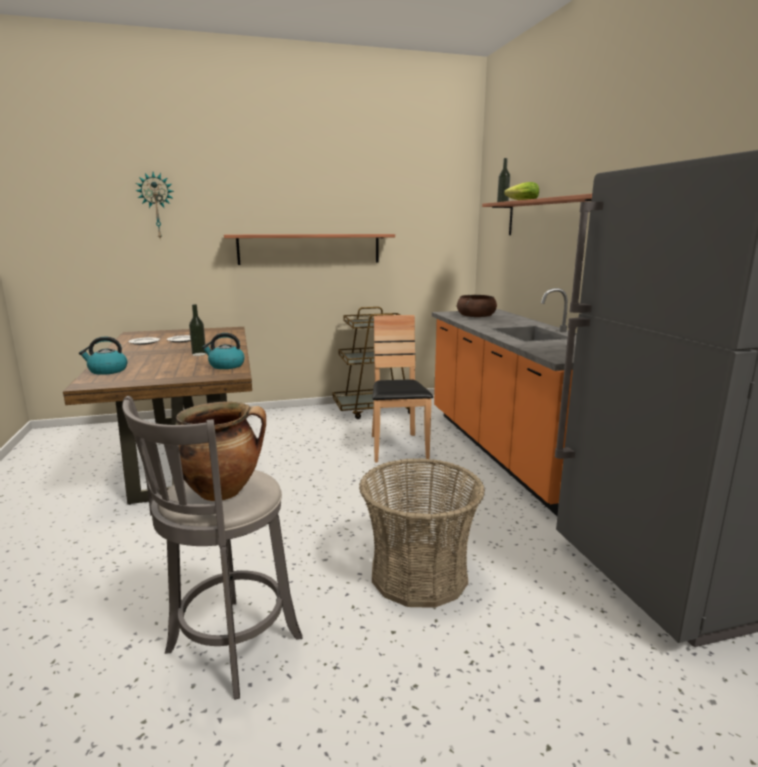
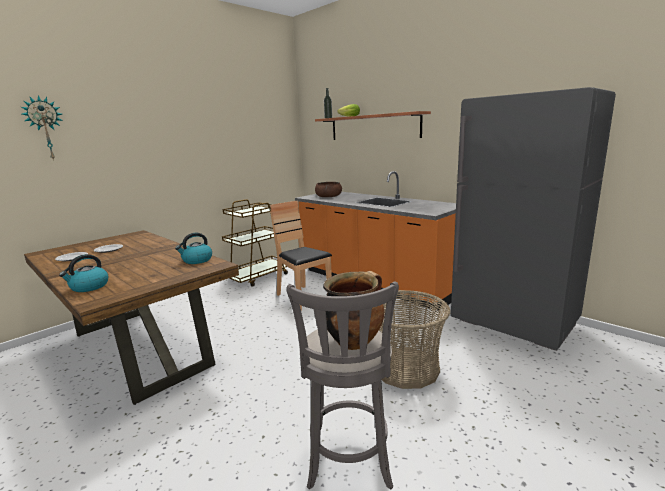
camera: 30 degrees left, 0 degrees up
(199, 354) = (152, 257): bottle -> none
(309, 249) = (189, 159): shelf -> none

